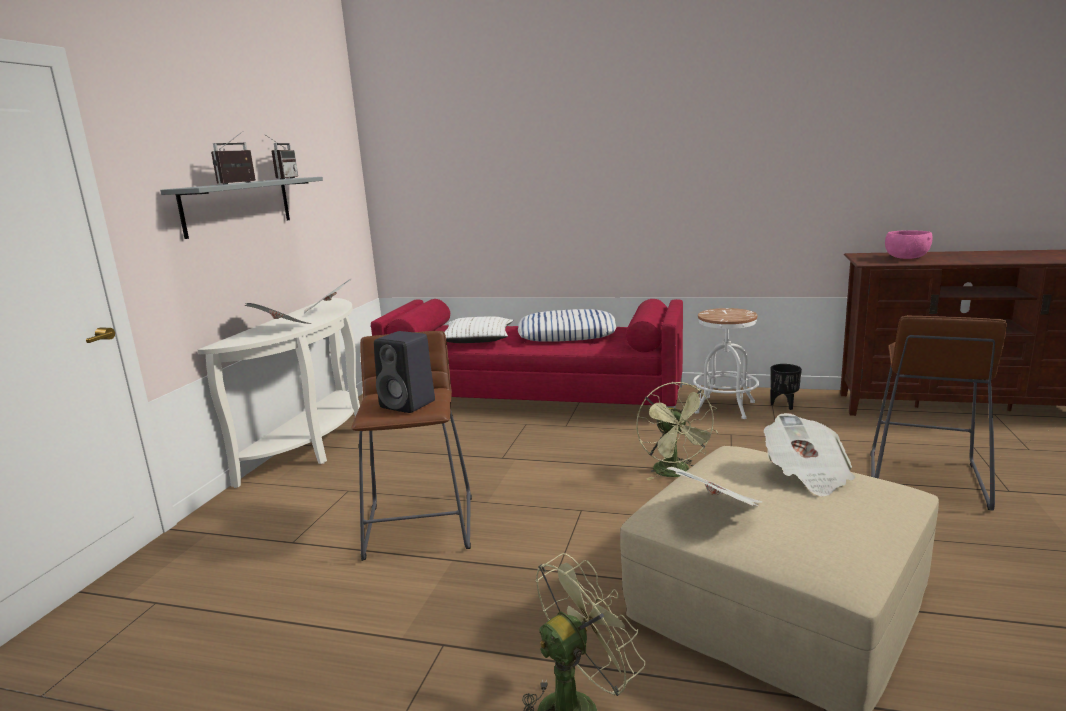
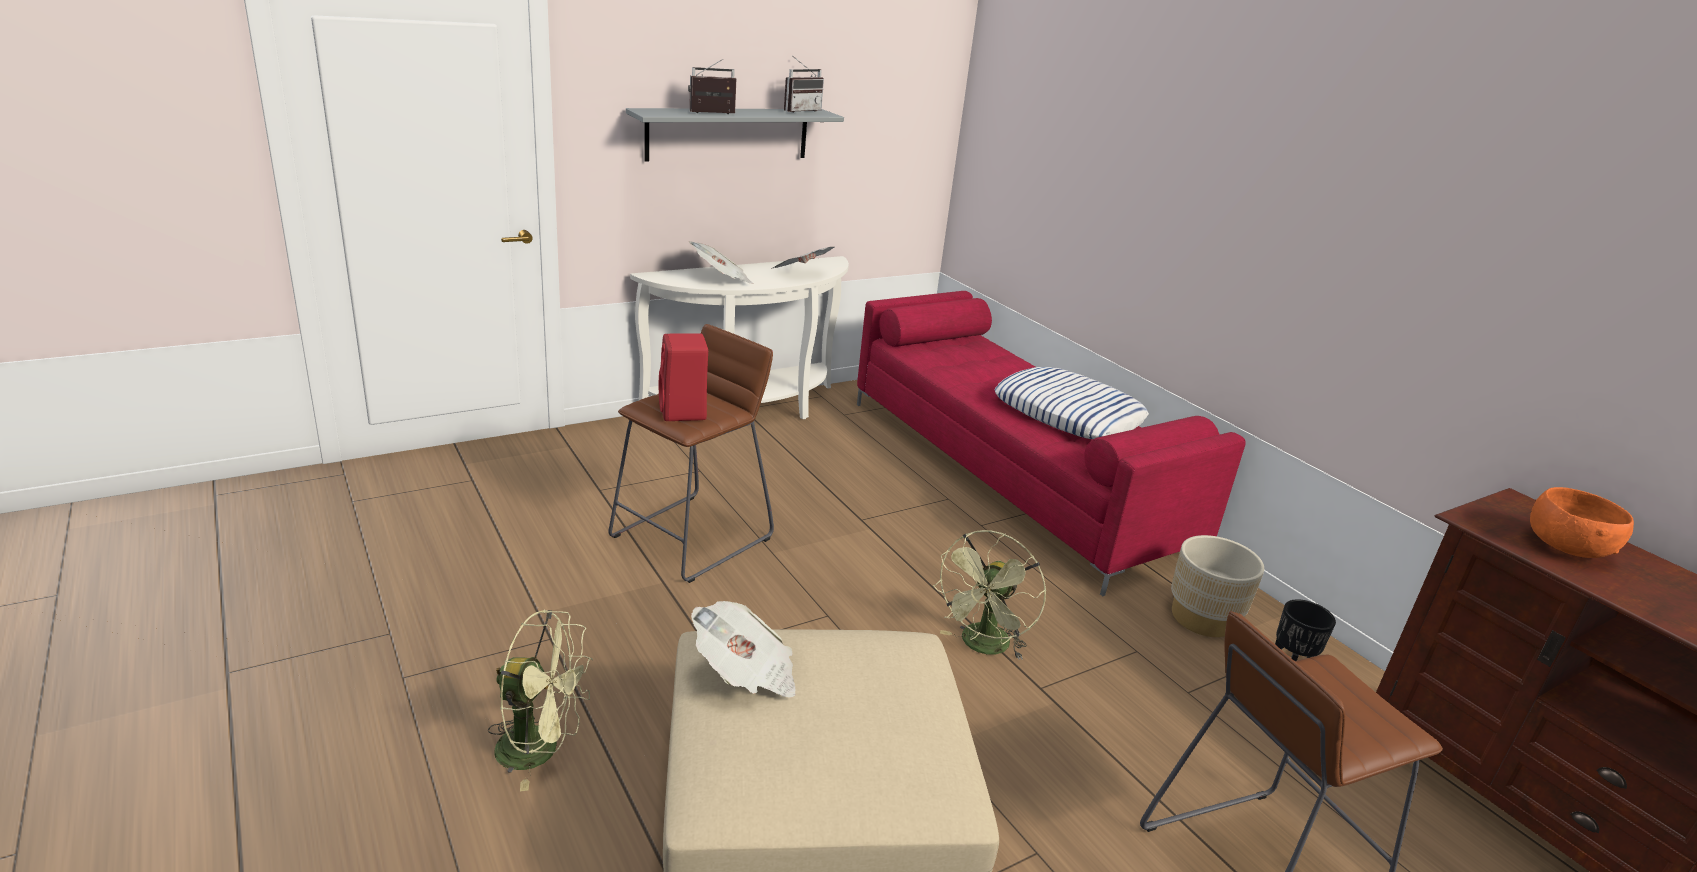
camera: 40 degrees right, 10 degrees up
(409, 404) = (683, 412): black speaker -> red speaker
(476, 339) = (966, 371): white pillow -> none
(724, 407) = (1203, 618): white stool -> beige planter
(807, 475) = (892, 711): newspaper -> none
(906, 258) = (1565, 547): pink bowl -> orange bowl

